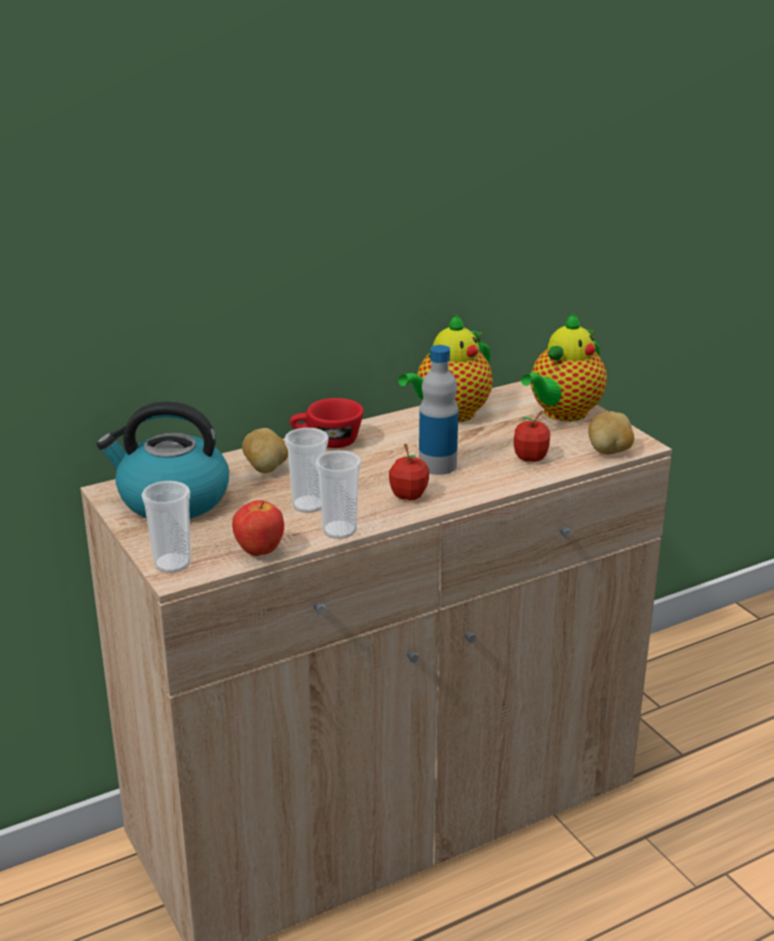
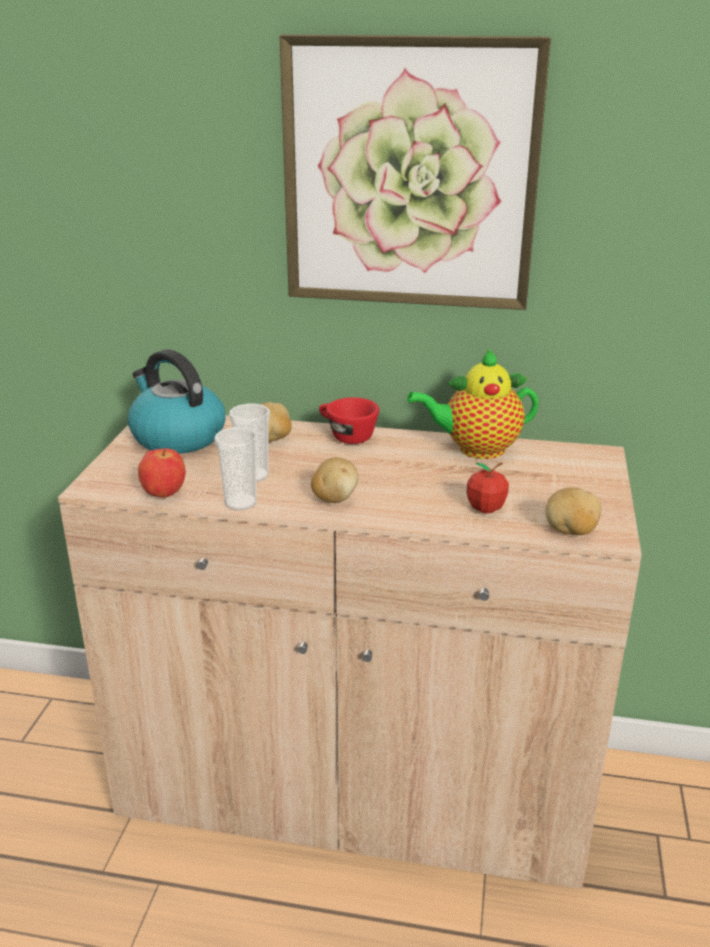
camera: 40 degrees right, 0 degrees up
(172, 564) = (101, 479): cup -> none
(350, 161) = (410, 175): none -> picture
(408, 496) = (334, 498): apple -> potato
(437, 465) = (397, 484): bottle -> none
(562, 413) = (580, 483): teapot -> none

